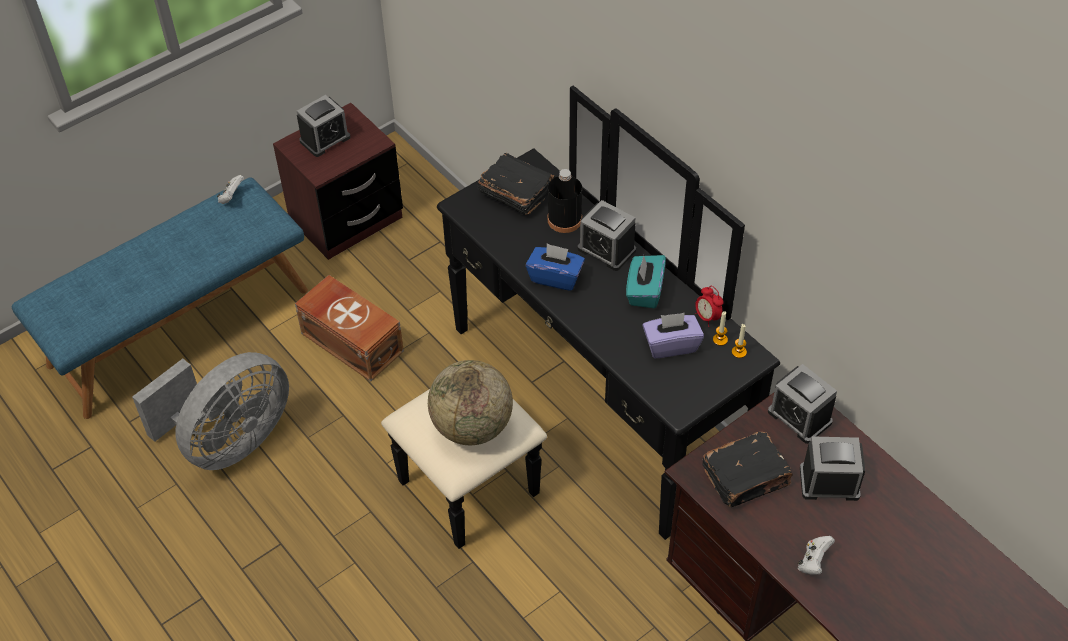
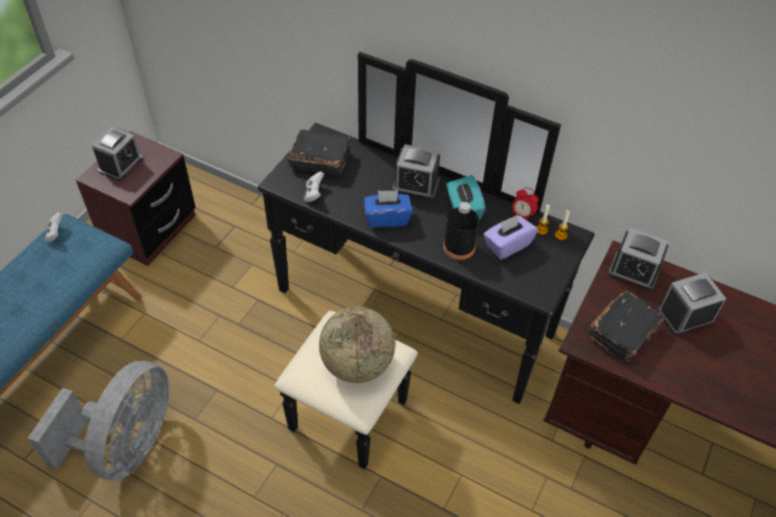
camera: 25 degrees left, 0 degrees up
(352, 340) = (197, 325): brown storage box -> none
(564, 220) = (370, 171): black bottle -> black bottle (459, 247)
(813, 562) = (712, 384): white game controller -> white game controller (313, 194)

